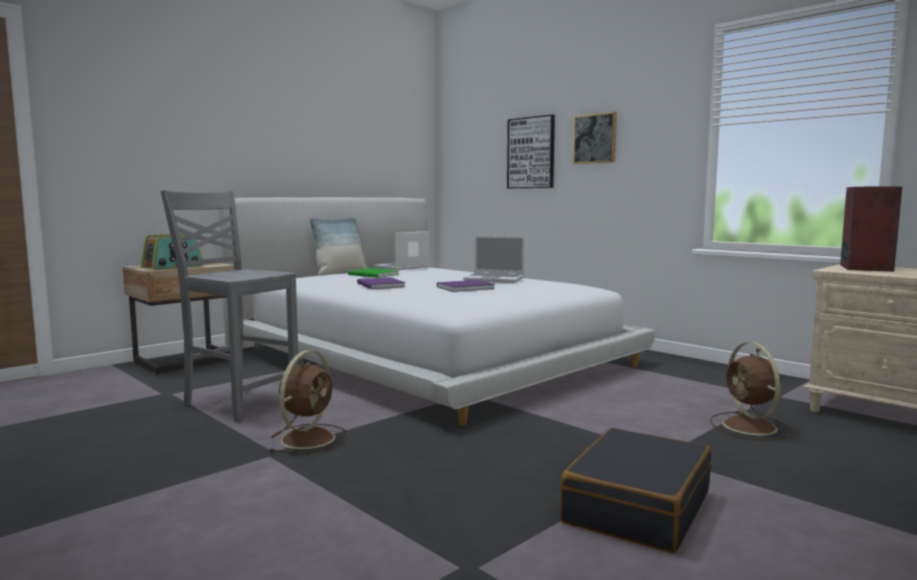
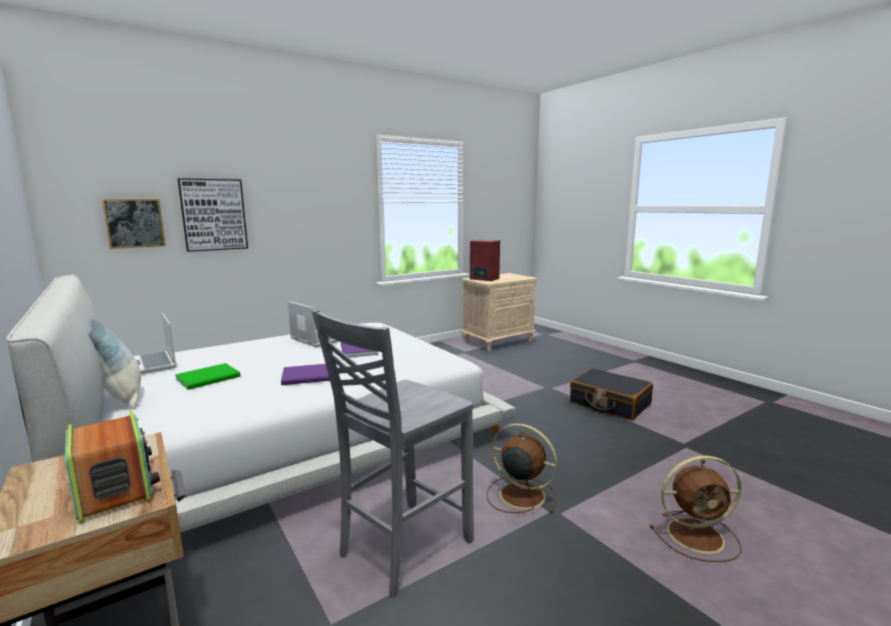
camera: 80 degrees left, 5 degrees up
(495, 279) = (317, 339): laptop -> laptop turned 75 degrees counterclockwise
(595, 138) = (288, 205): picture -> picture (134, 223)
(751, 427) = (509, 365): brown fan -> brown fan (697, 535)

